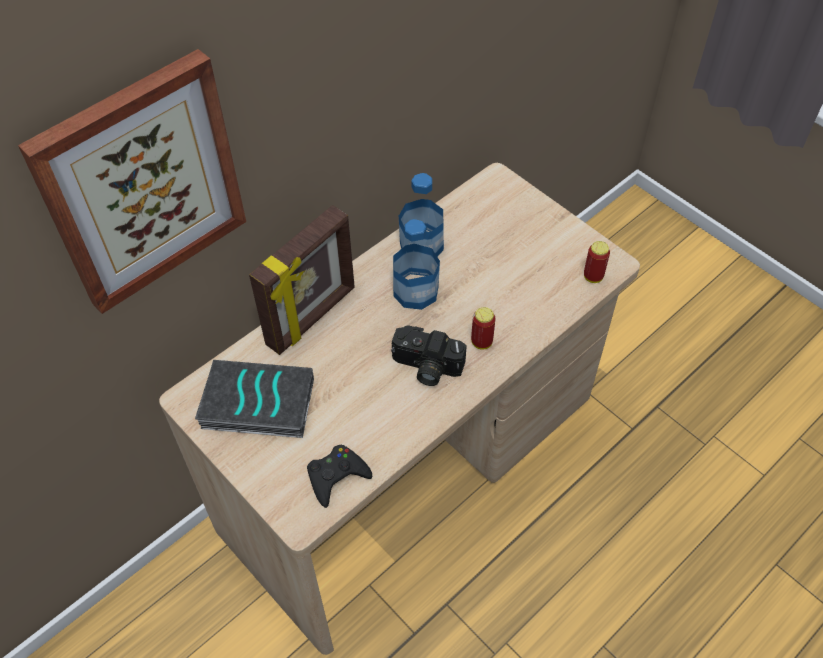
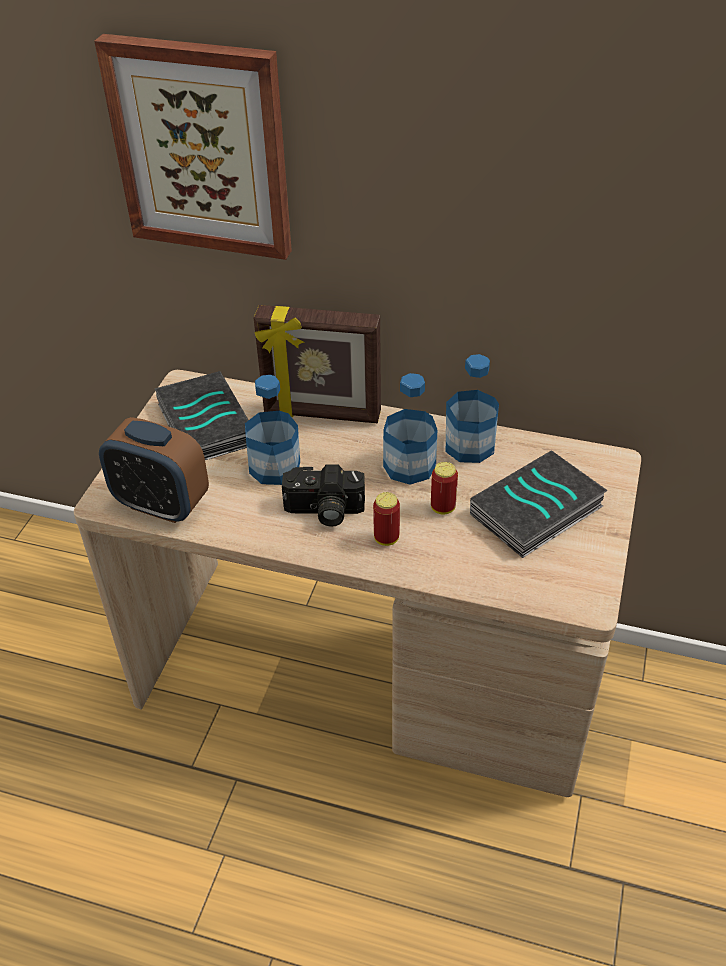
camera: 60 degrees right, 10 degrees down
(336, 477) = (161, 504): black game controller -> alarm clock
(351, 377) = (274, 467): none -> bottle
(426, 367) = (323, 511): camera -> camera turned 75 degrees counterclockwise
(515, 245) = (537, 512): none -> book
(593, 276) = (553, 593): can -> can (443, 508)

